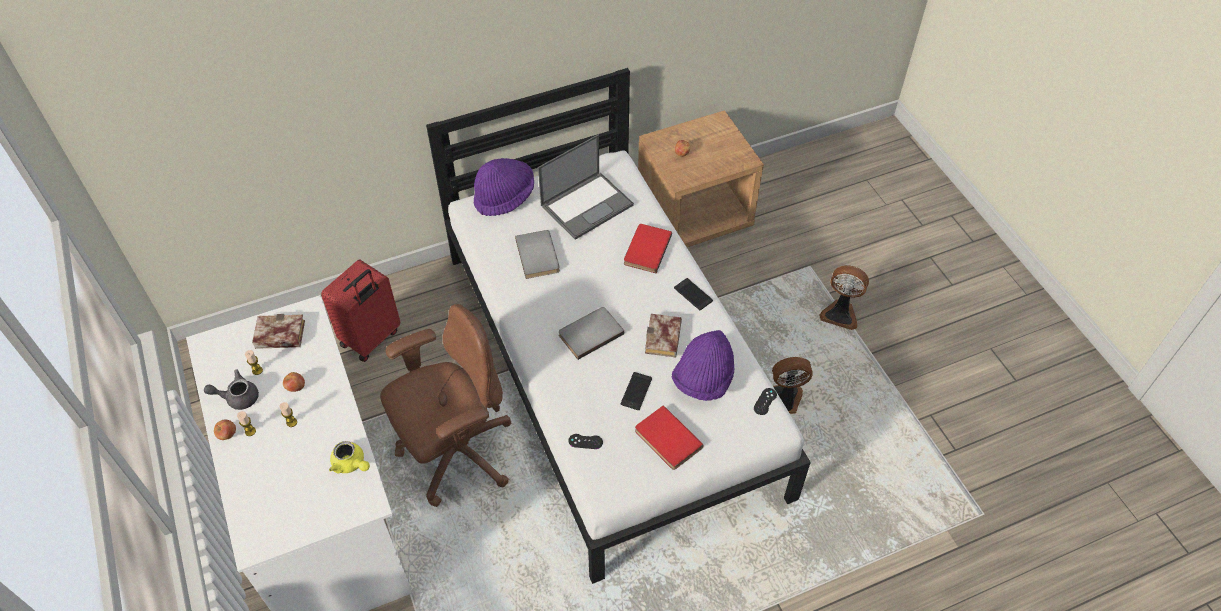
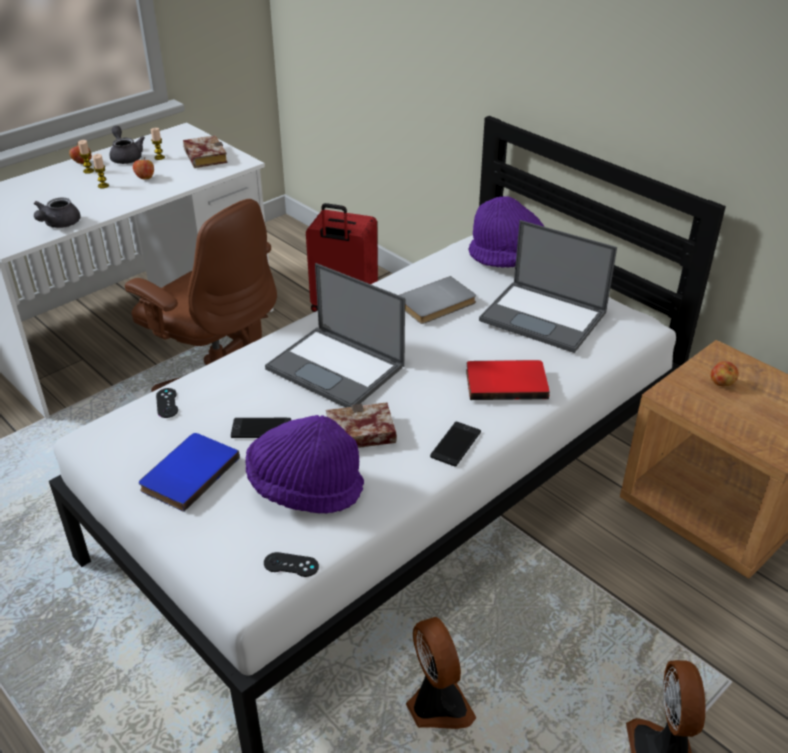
camera: 70 degrees right, 15 degrees down
(351, 464) = (58, 224): yellow teapot -> grey teapot
(589, 333) = (337, 368): grey book -> laptop
(666, 440) = (187, 473): red book -> blue book

